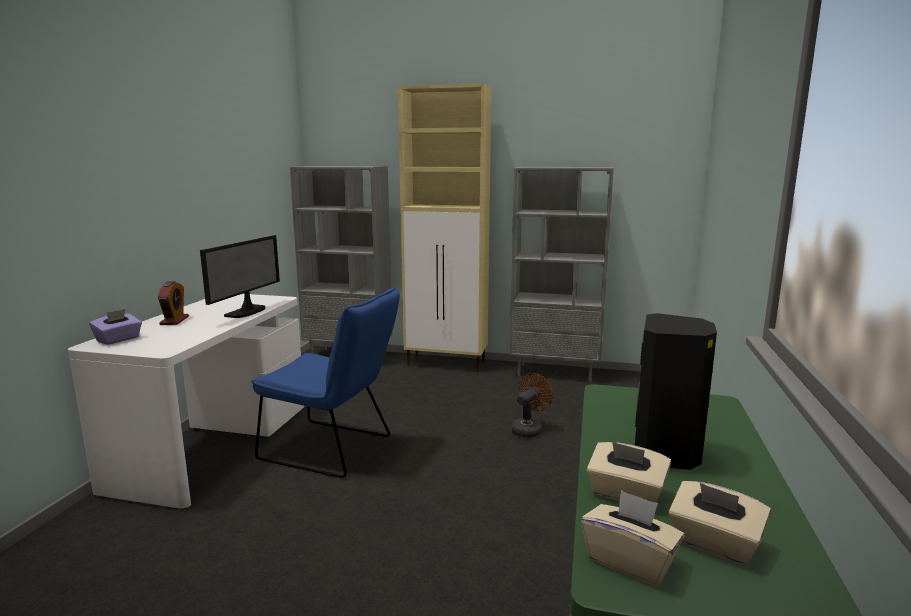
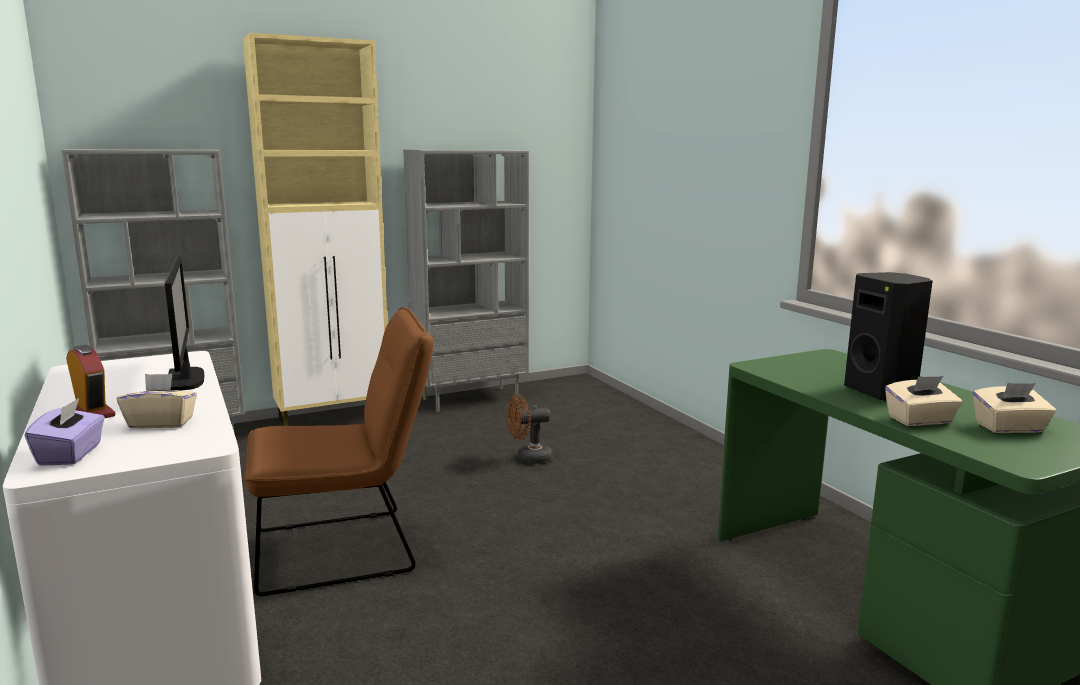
camera: 40 degrees left, 0 degrees up
(333, 450) = (347, 549): blue chair -> brown chair
(529, 429) = (528, 458): brown fan -> brown fan turned 105 degrees counterclockwise
(630, 561) = (1003, 451): beige tissue box -> beige tissue box (161, 423)

